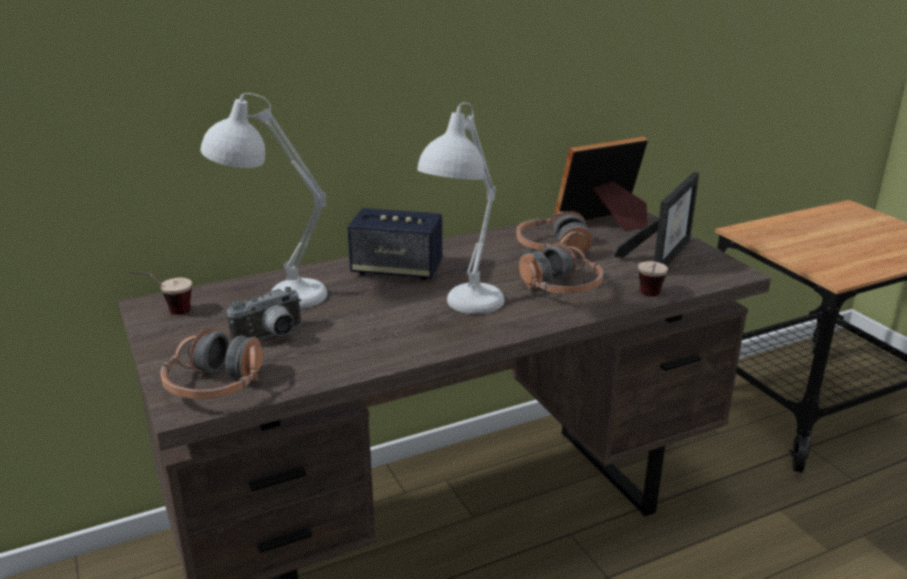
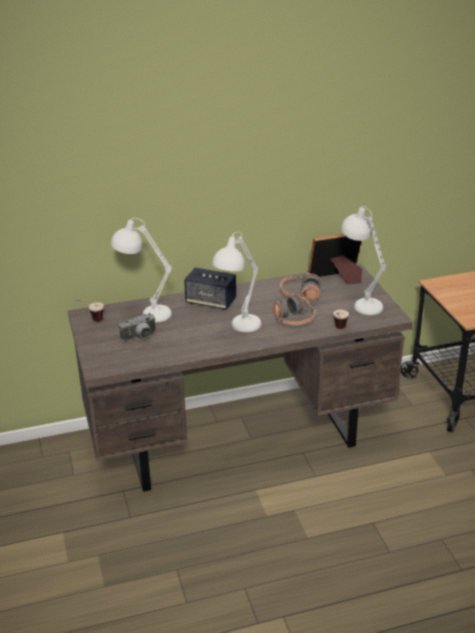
camera: 10 degrees right, 5 degrees up
(215, 385) = (111, 360): headphones -> none
(662, 254) = (360, 302): picture frame -> white table lamp

